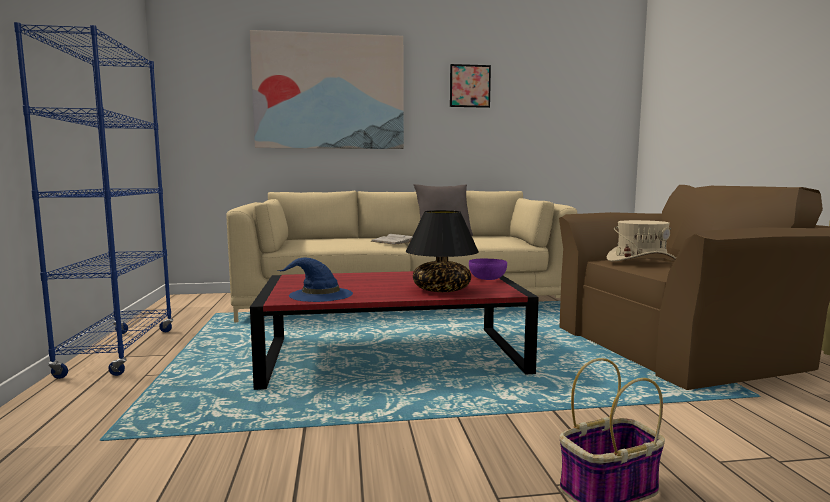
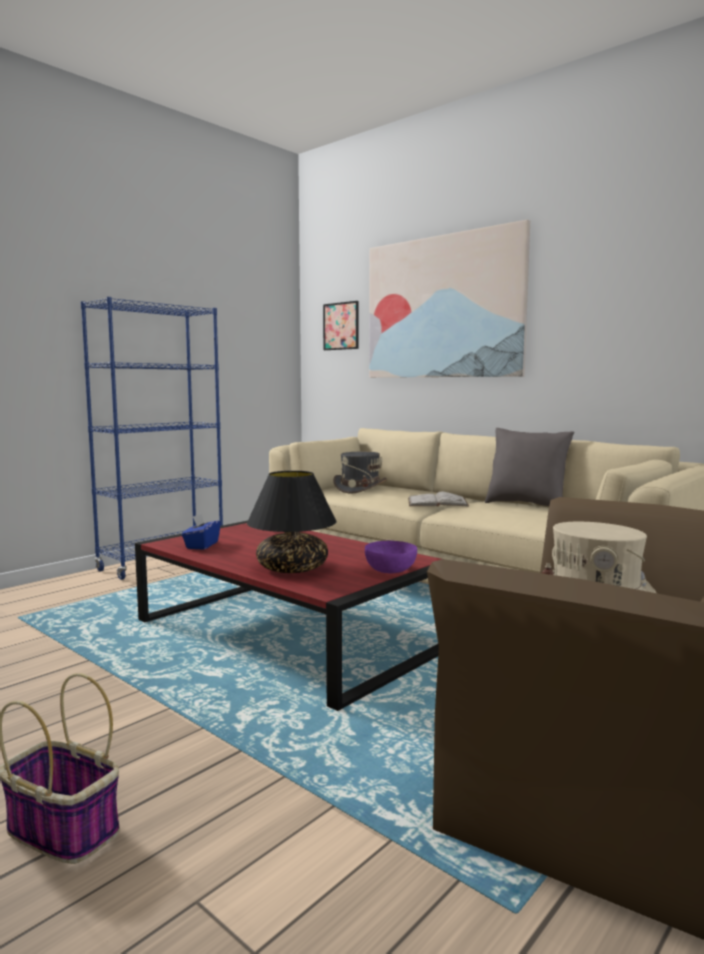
camera: 50 degrees right, 0 degrees up
(312, 241) = (360, 488): none -> grey hat
(320, 294) = (201, 545): blue hat -> blue tissue box
(470, 86) = (627, 276): picture -> picture (341, 326)

